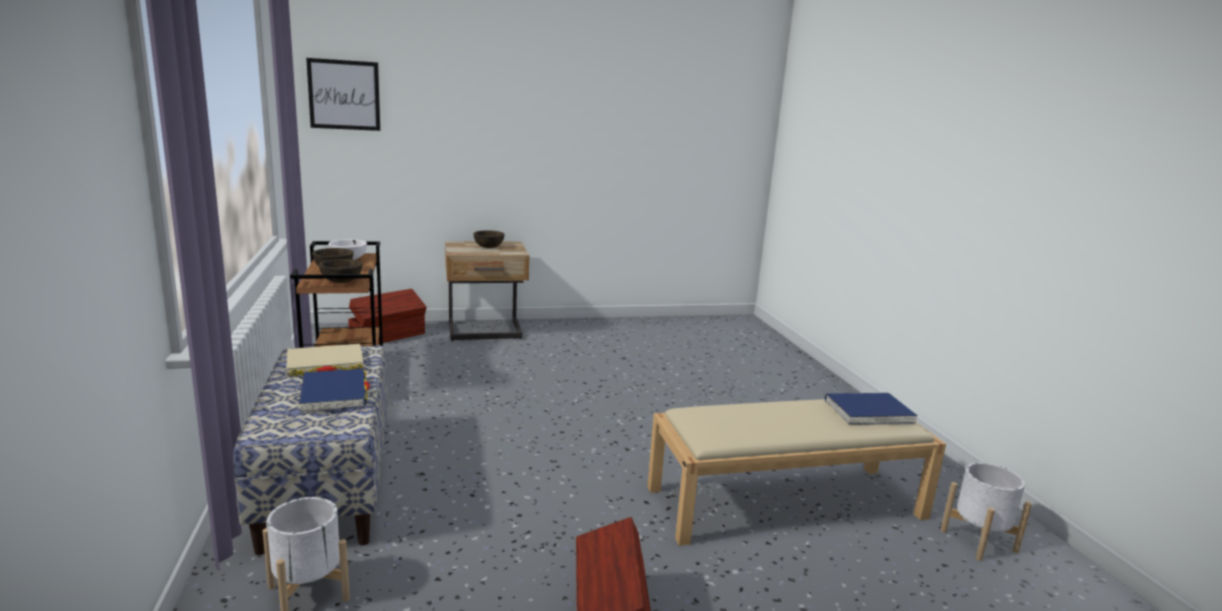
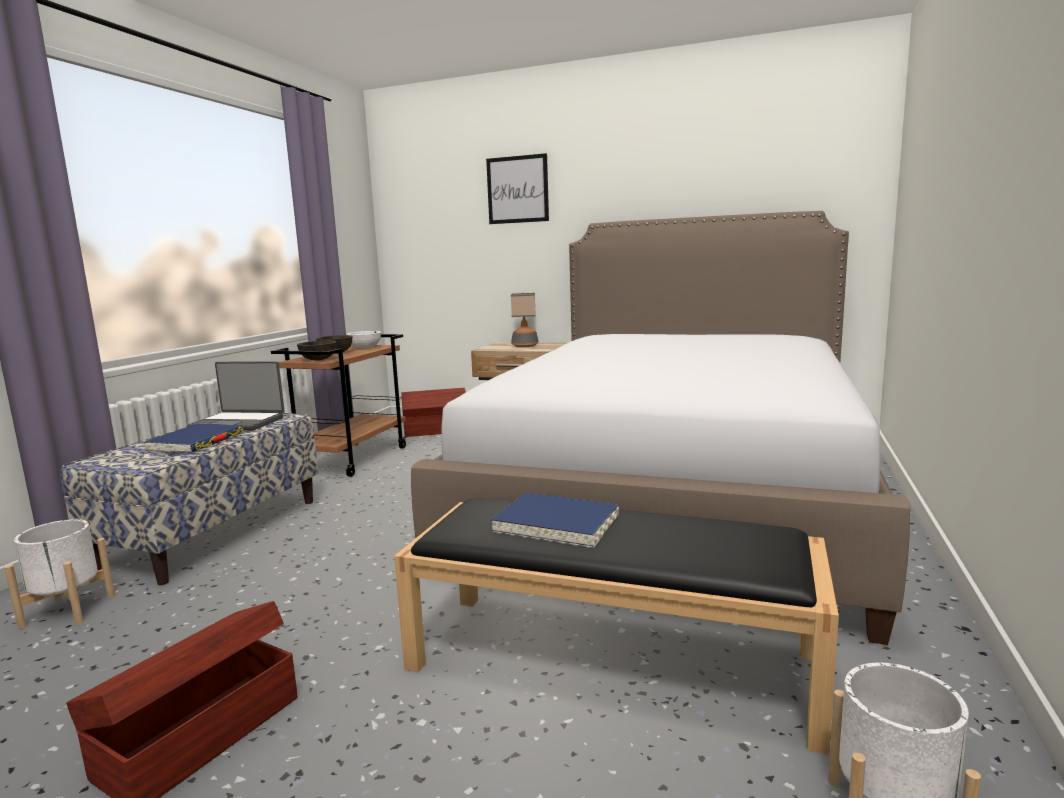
camera: 35 degrees right, 5 degrees down
(325, 364) = (238, 422): beige book -> laptop
(344, 95) = (412, 209): picture -> picture (517, 189)
(489, 247) = (525, 346): brown bowl -> table lamp
(680, 376) = (674, 495): none -> bed
(787, 502) = (614, 660): beige bench -> black bench
(868, 412) = (736, 542): blue book -> blue book (557, 524)

